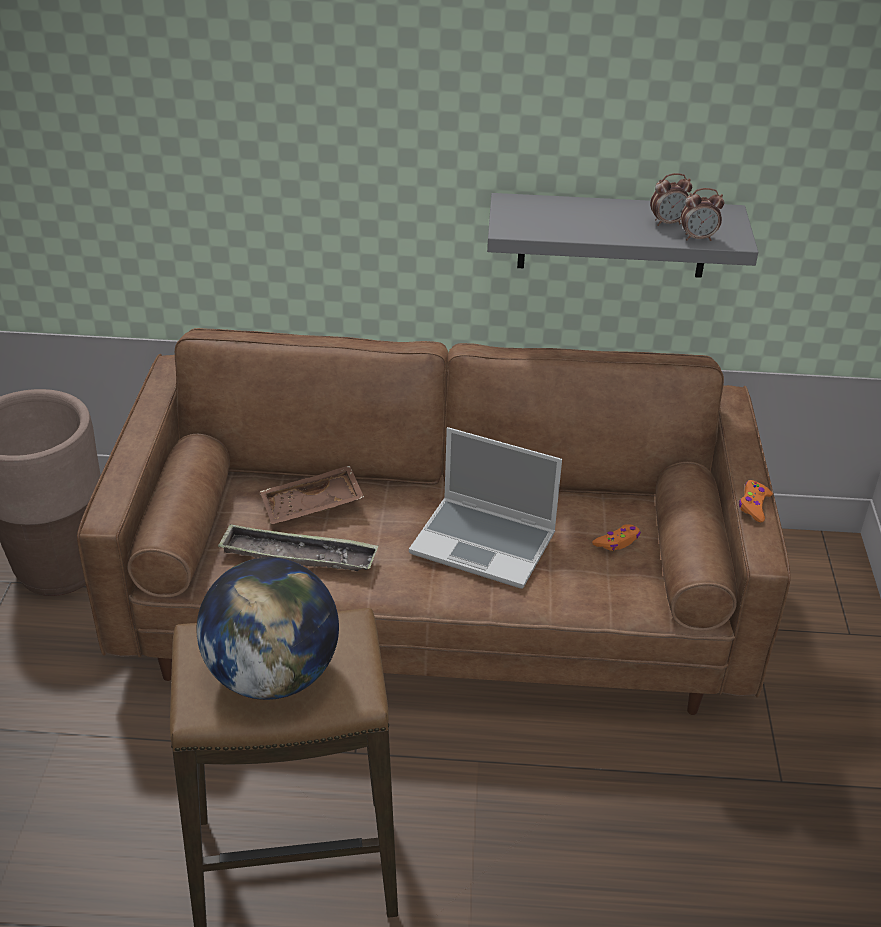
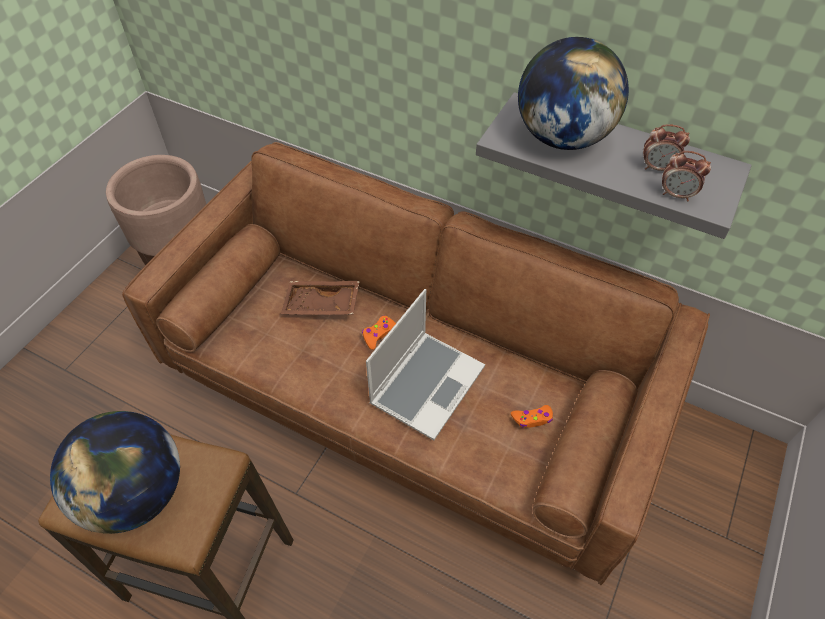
camera: 25 degrees right, 15 degrees up
(298, 556) = (287, 347): tray -> none
(485, 543) = (426, 384): laptop -> laptop turned 105 degrees counterclockwise
(566, 218) = (562, 137): none -> globe
(753, 505) = (644, 448): orange game controller -> orange game controller (379, 334)

